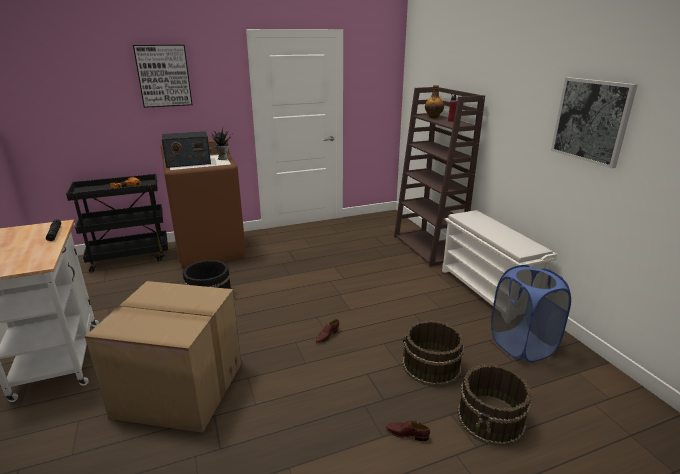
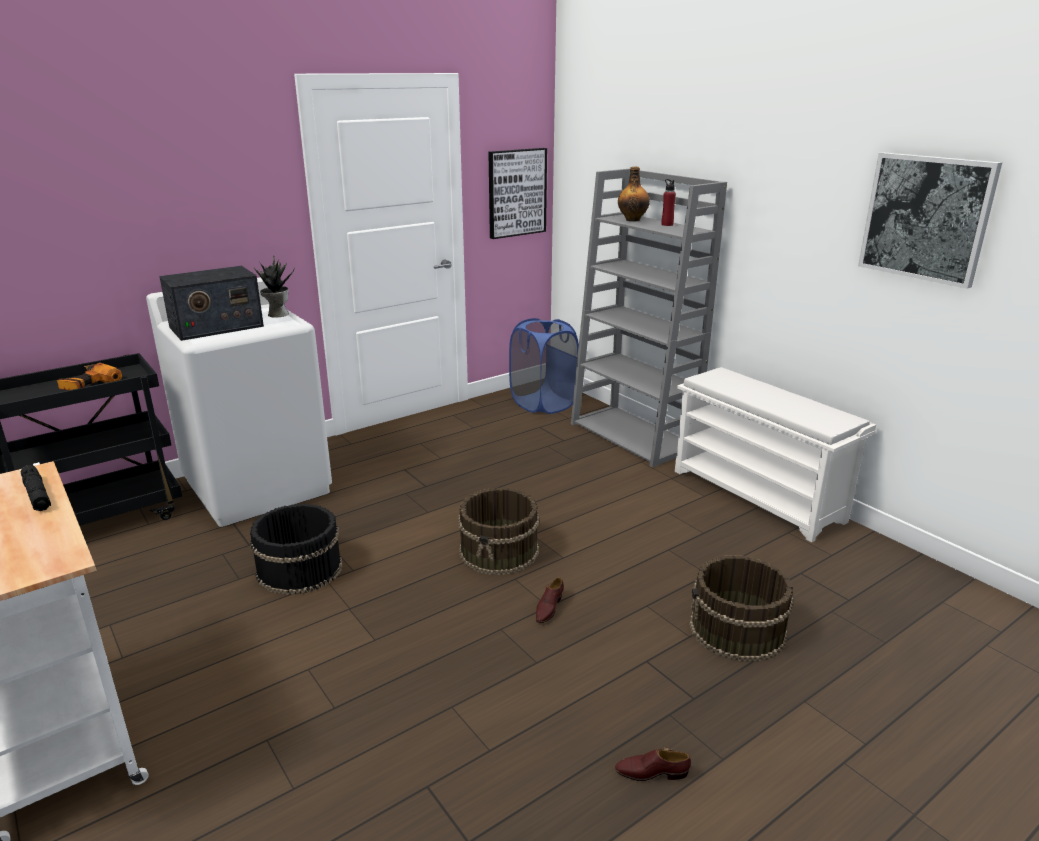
camera: 15 degrees left, 0 degrees up
(163, 76) = (145, 164): picture -> picture (516, 193)
(178, 389) = (334, 754): cardboard box -> none
(211, 250) = (258, 486): brown washing machine -> white washing machine
(407, 434) = (757, 746): brown shoe -> brown shoe (651, 772)
(428, 248) = (634, 436): brown bookcase -> grey bookcase
(491, 419) = (864, 696): brown bucket -> brown bucket (500, 551)
(521, 345) = (848, 573): blue laundry basket -> blue laundry basket (543, 404)

